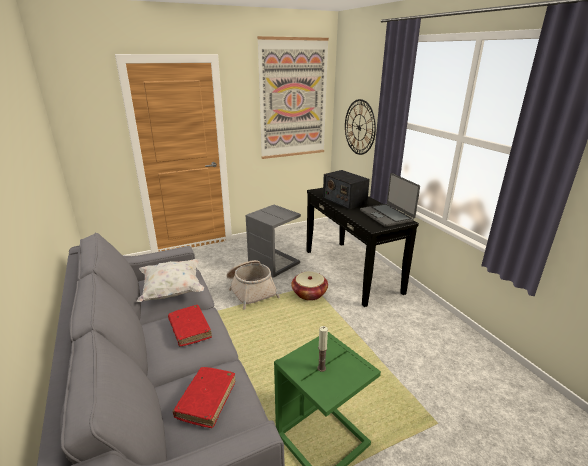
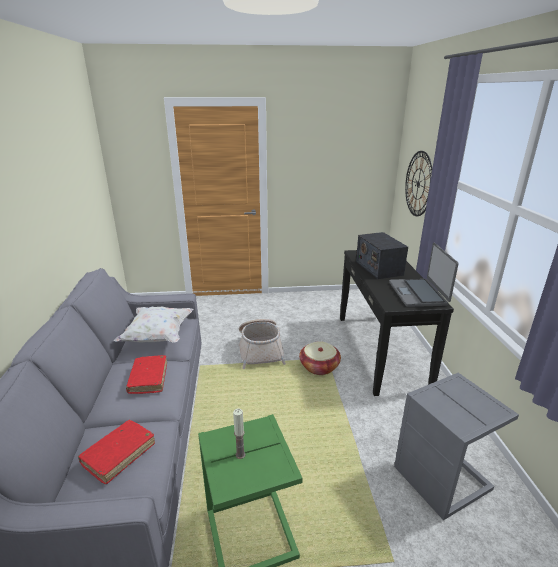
camera: 20 degrees right, 0 degrees up
(275, 264) = (299, 326): grey side table -> grey side table (444, 479)
(293, 99) = (349, 148): picture -> none

